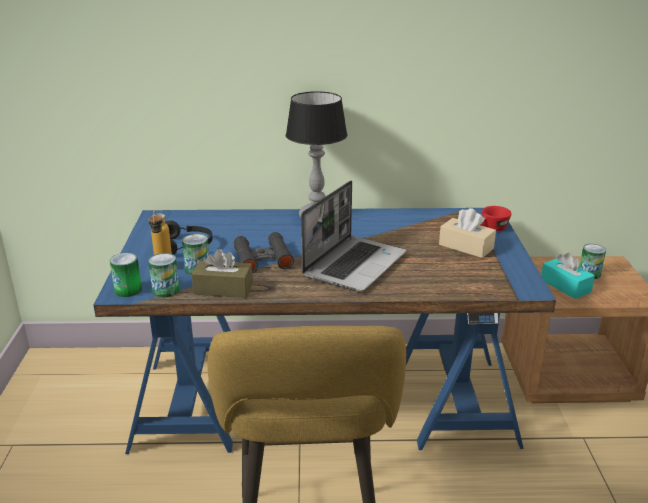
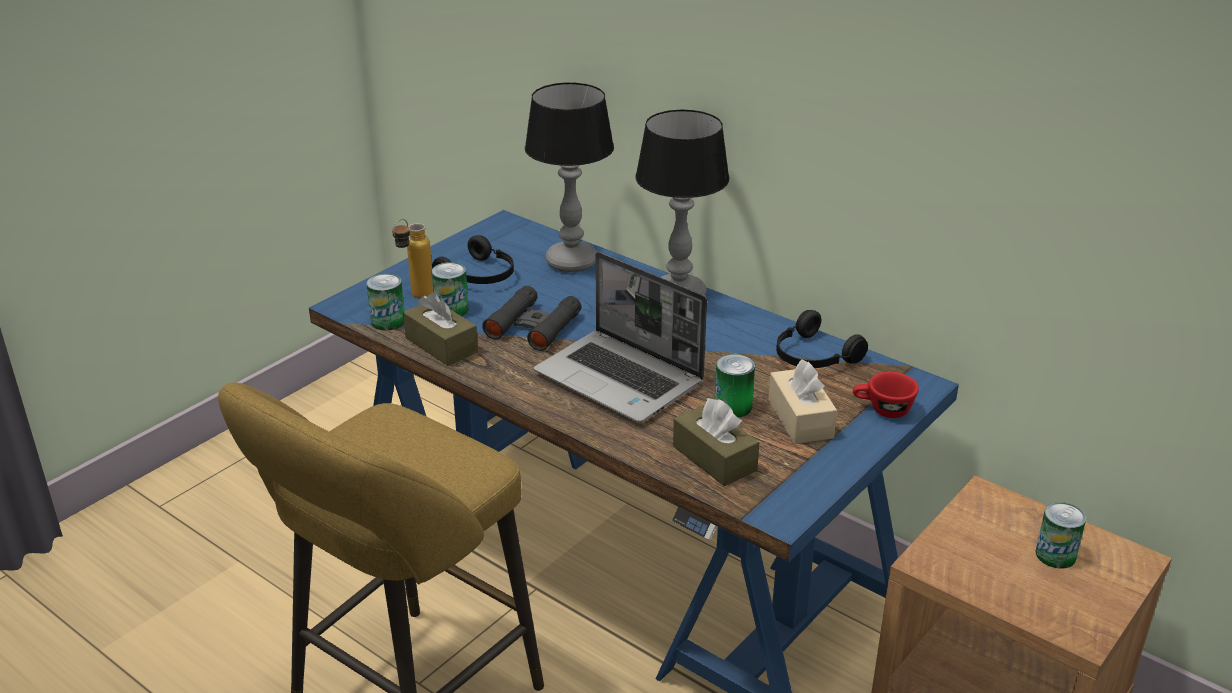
camera: 40 degrees right, 5 degrees up
(128, 290) = (356, 305): can -> can (733, 406)
(230, 221) = (571, 261): none -> table lamp
(354, 264) = (621, 379): laptop -> laptop turned 60 degrees clockwise
(425, 219) = (813, 357): none -> black headphones
(461, 279) = (714, 458): none -> brown tissue box
(565, 286) = (981, 553): turquoise tissue box -> none

